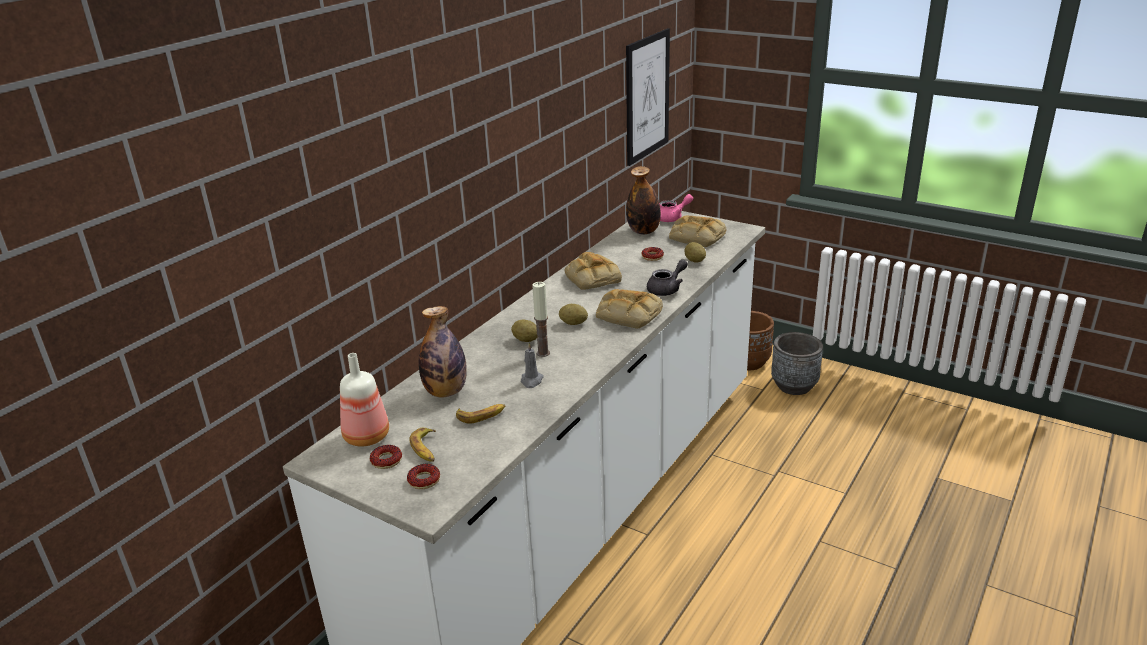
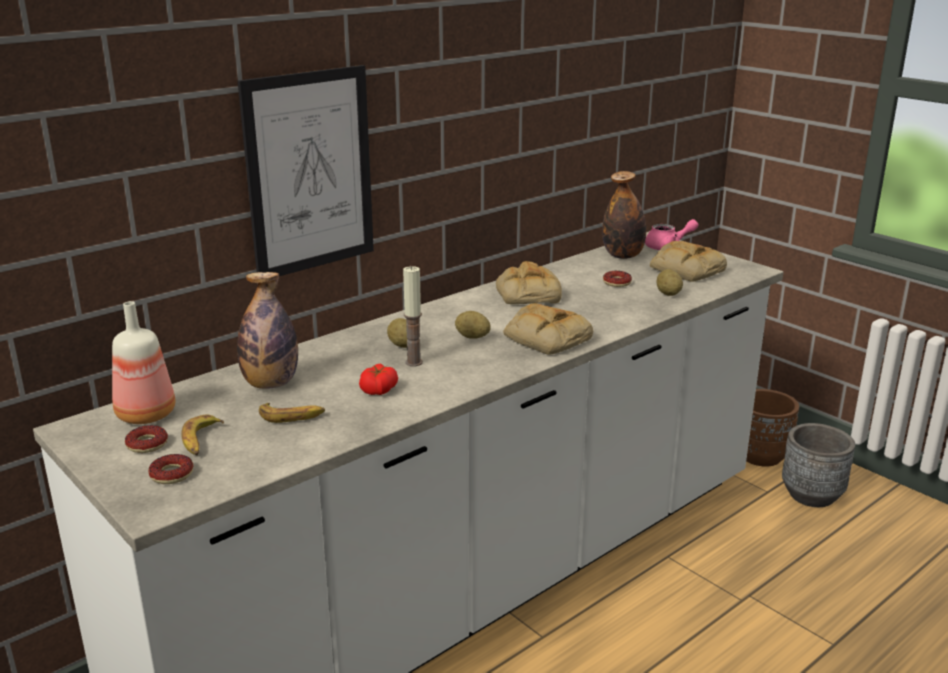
camera: 15 degrees right, 5 degrees down
(531, 381) = (378, 389): grey candle -> tomato
(647, 96) = (657, 92): picture -> picture (309, 172)
(667, 289) = (613, 319): grey teapot -> none

